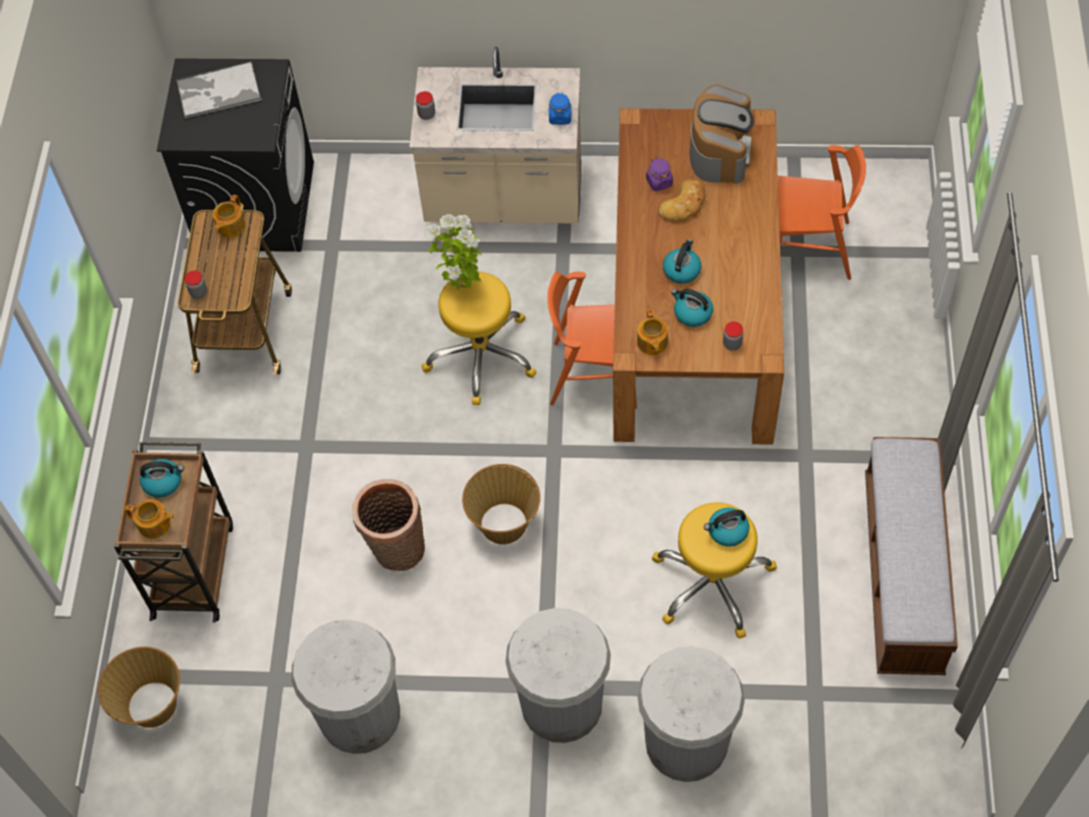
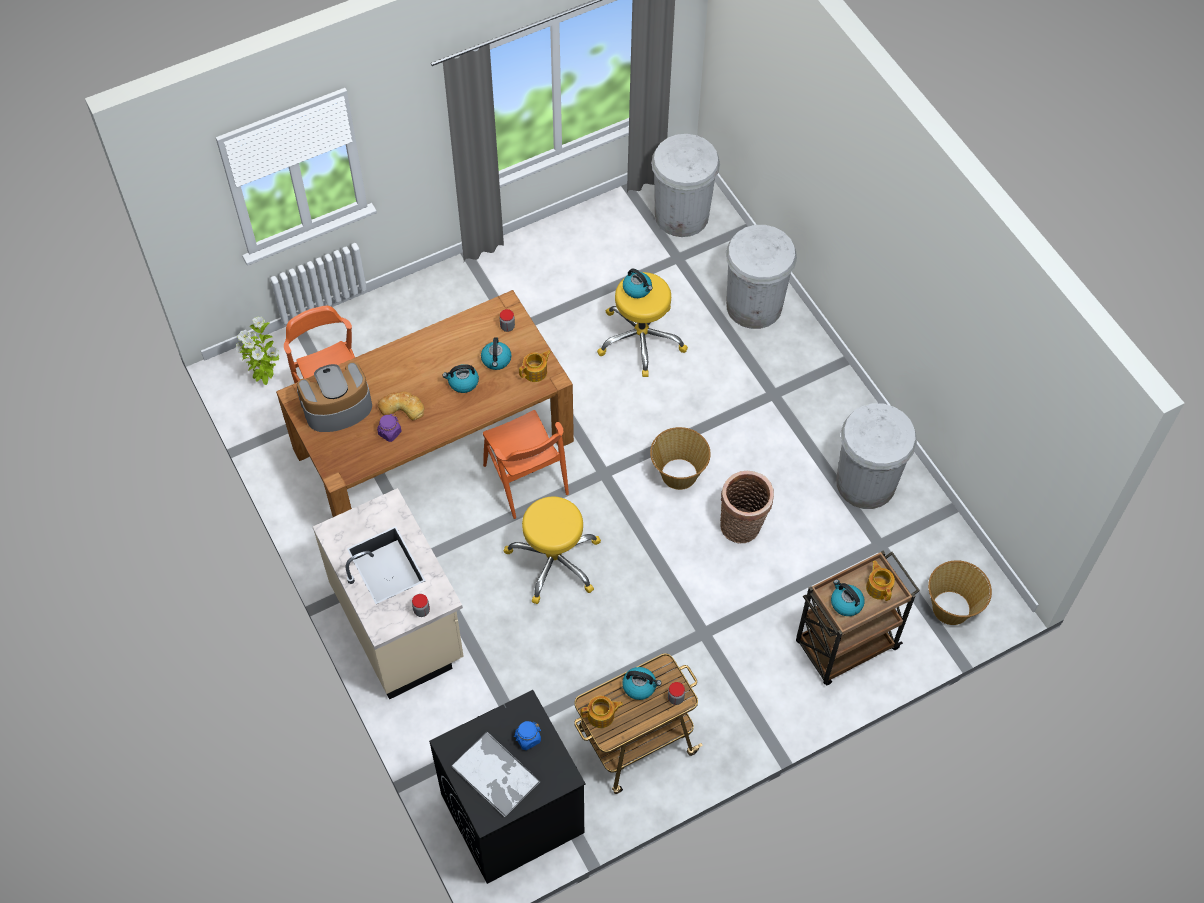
camera: 125 degrees left, 0 degrees up
(232, 269) = (640, 686): none -> kettle
(461, 287) = (547, 534): potted plant -> potted plant (266, 377)
(560, 117) = (372, 514): blue jar -> blue jar (527, 738)
(561, 704) = (778, 379): white trash can -> white trash can (682, 215)
(902, 574) = (568, 247): bench -> none

